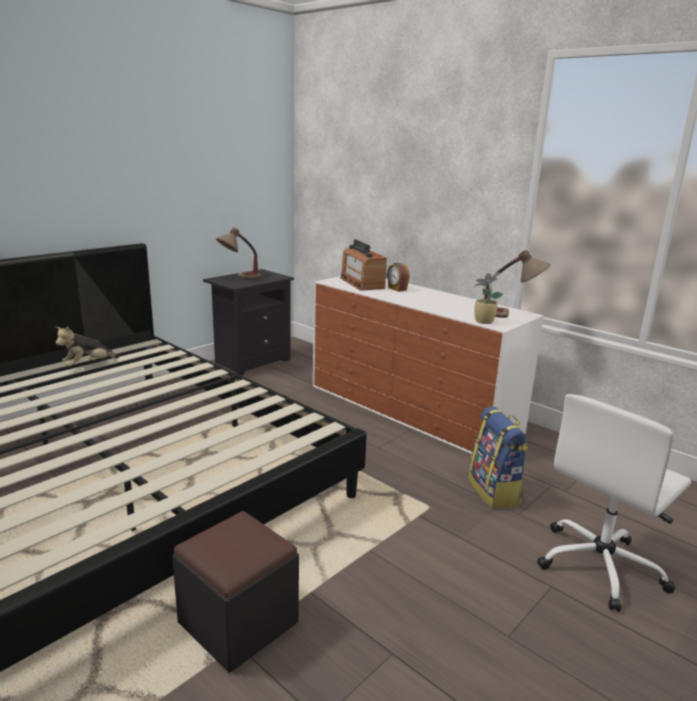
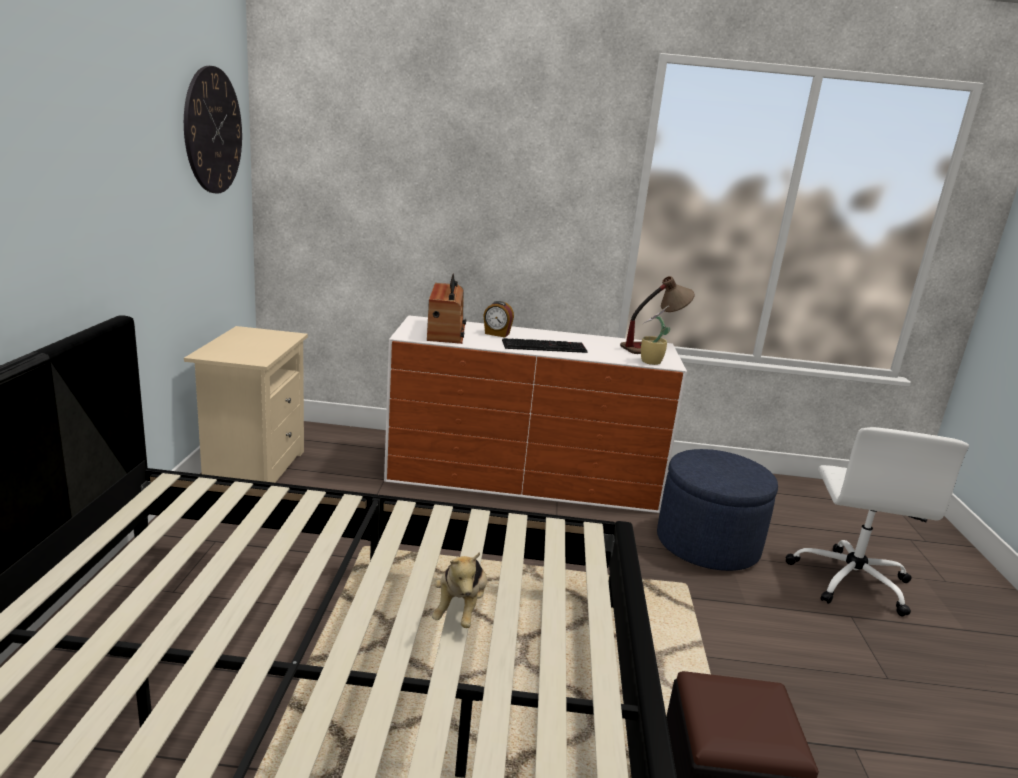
camera: 40 degrees left, 0 degrees up
(87, 365) = (125, 553): plush toy -> plush toy (460, 609)
(239, 278) = (237, 347): table lamp -> none
(249, 142) = (213, 131): none -> wall clock
(251, 361) = (254, 468): black nightstand -> beige nightstand
(361, 283) = (446, 332): radio -> radio turned 120 degrees counterclockwise
(416, 300) = (545, 346): none -> keyboard
(495, 492) = (707, 544): backpack -> blue ottoman

